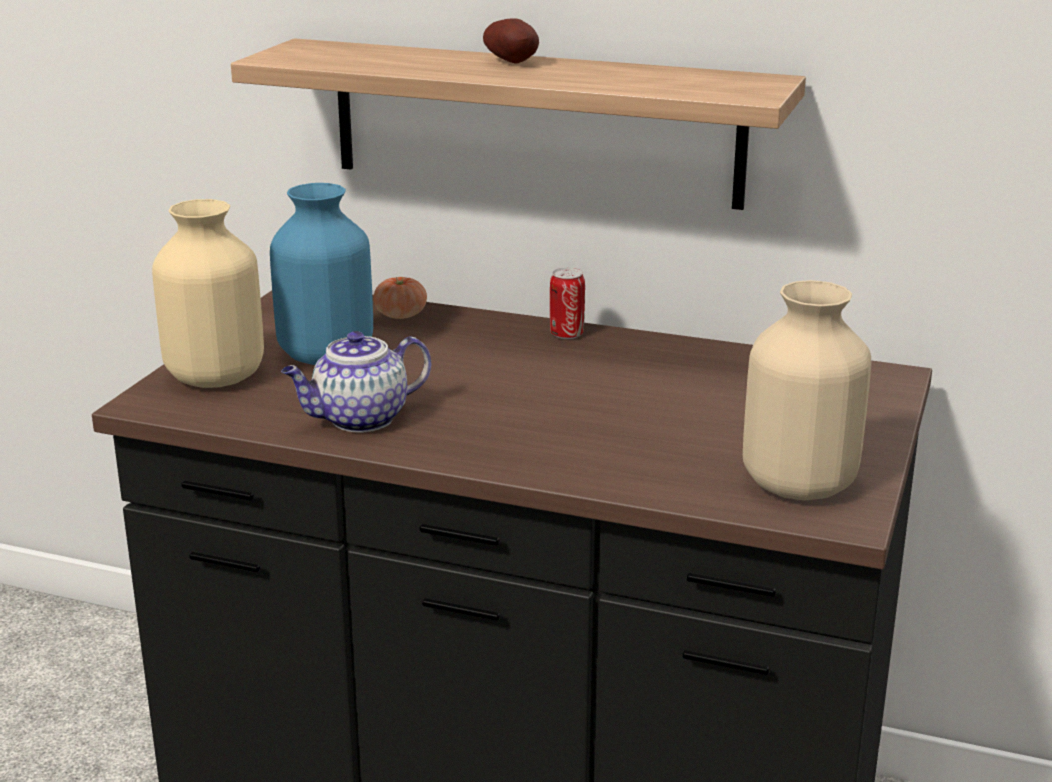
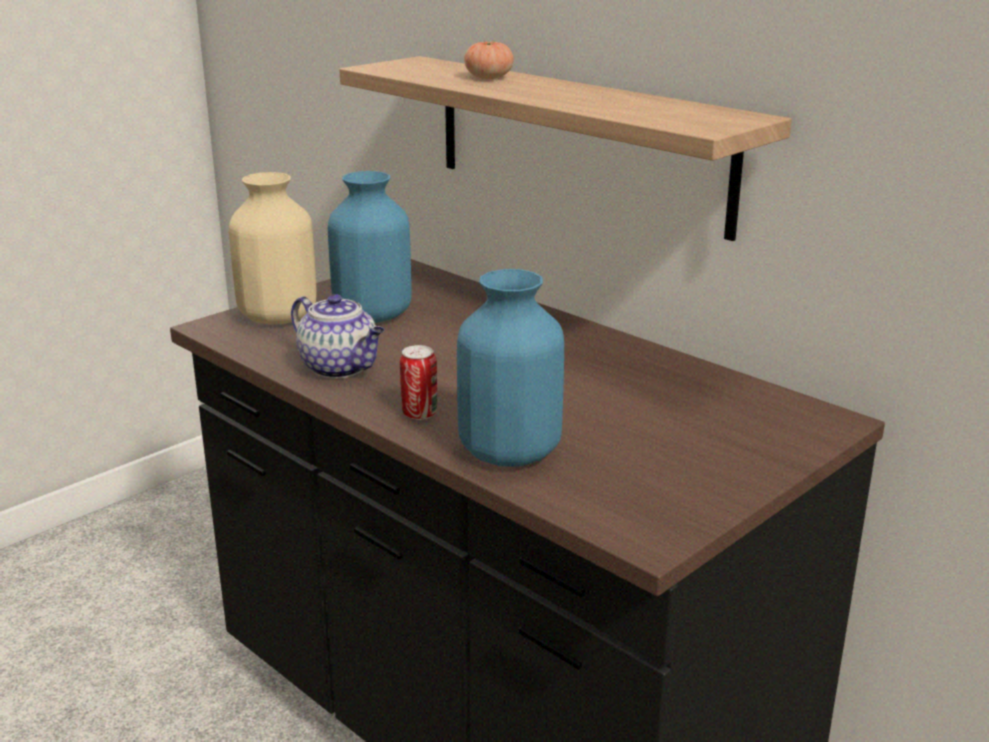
camera: 25 degrees right, 0 degrees up
(359, 419) = (341, 368): teapot -> teapot turned 135 degrees counterclockwise
(400, 315) = (461, 294): tomato -> tomato (488, 77)
(513, 62) = (550, 85): potato -> none
(566, 334) = (576, 331): can -> can (419, 414)
(634, 469) = (509, 453): none -> blue vase
(799, 485) = (638, 500): beige vase -> none

